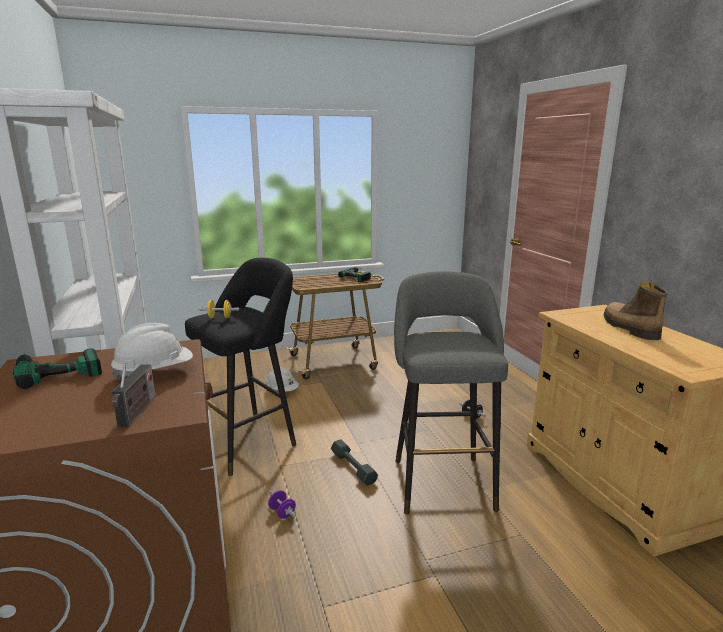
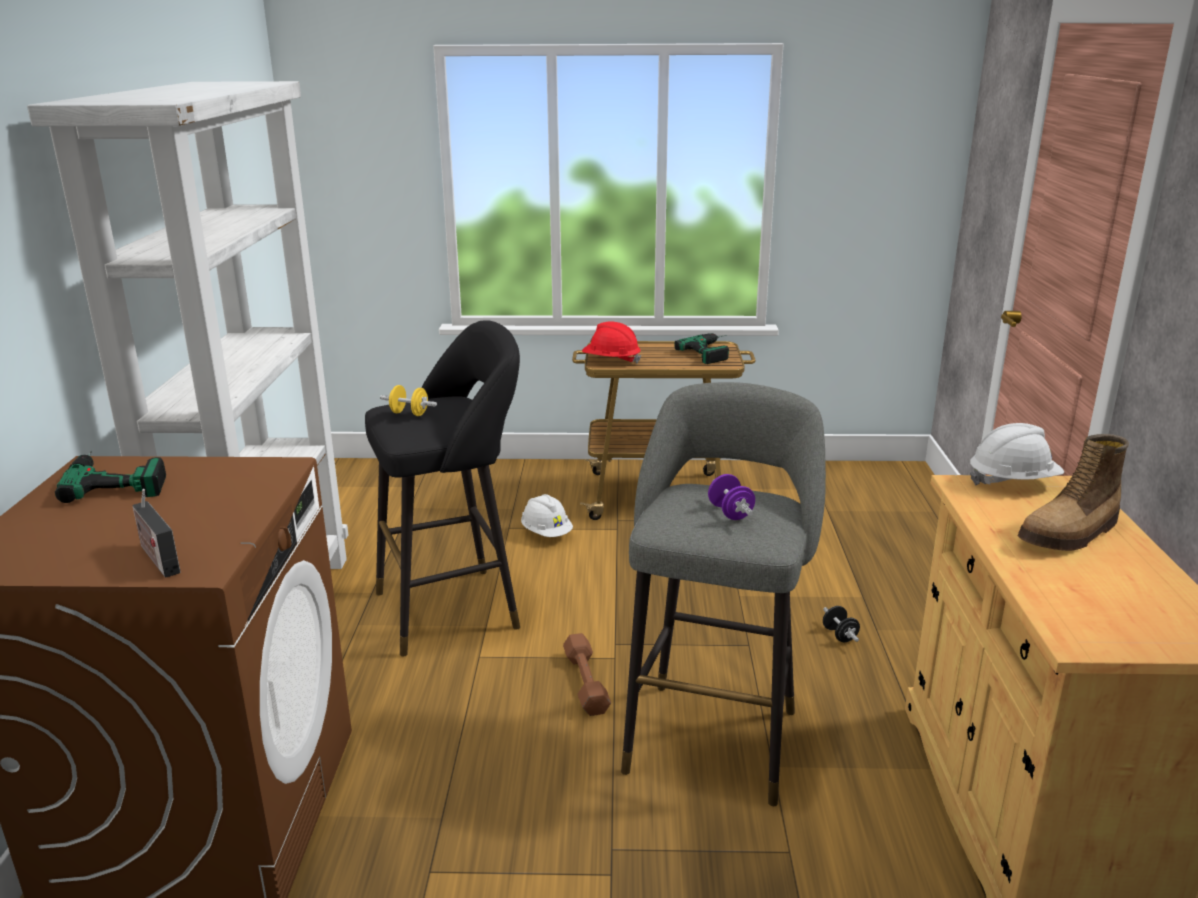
camera: 20 degrees right, 5 degrees up
(137, 412) = (157, 558): radio -> radio turned 120 degrees clockwise
(155, 372) = (219, 503): white hard hat -> white hard hat (1012, 482)
(282, 512) = (445, 727): purple dumbbell -> purple dumbbell (730, 513)
(307, 285) = (611, 361): none -> red hard hat
(353, 467) = (585, 682): grey dumbbell -> brown dumbbell
(628, 328) = (1070, 534): boot -> boot turned 135 degrees counterclockwise

